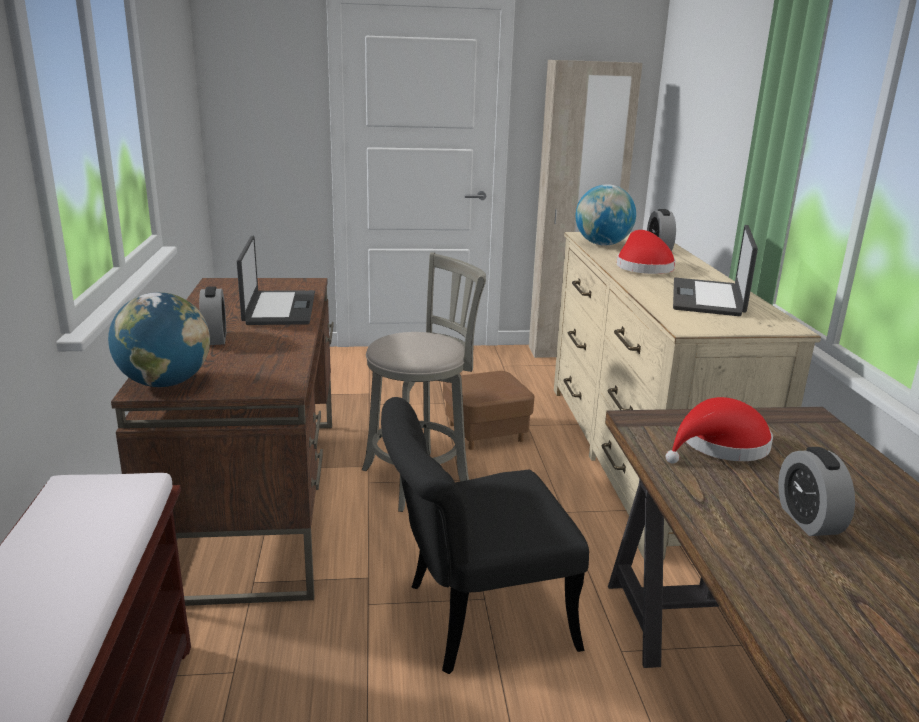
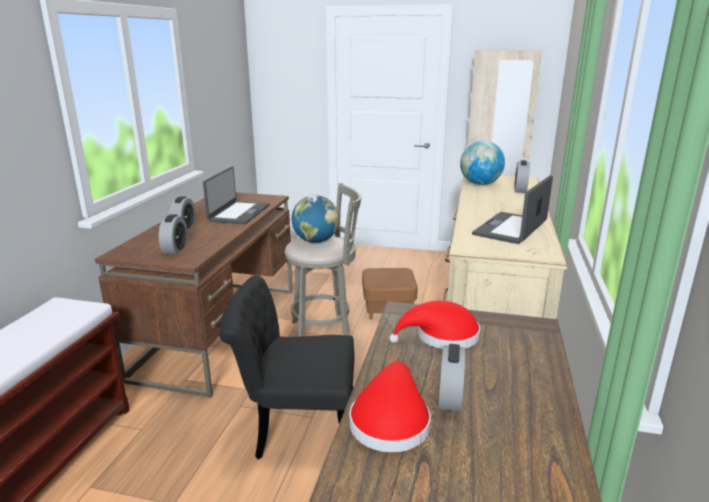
camera: 20 degrees right, 0 degrees up
(165, 383) = (131, 251): globe -> globe (315, 241)
(238, 372) = (175, 249): none -> alarm clock
(642, 267) = (489, 202): red hat -> red hat (390, 420)

